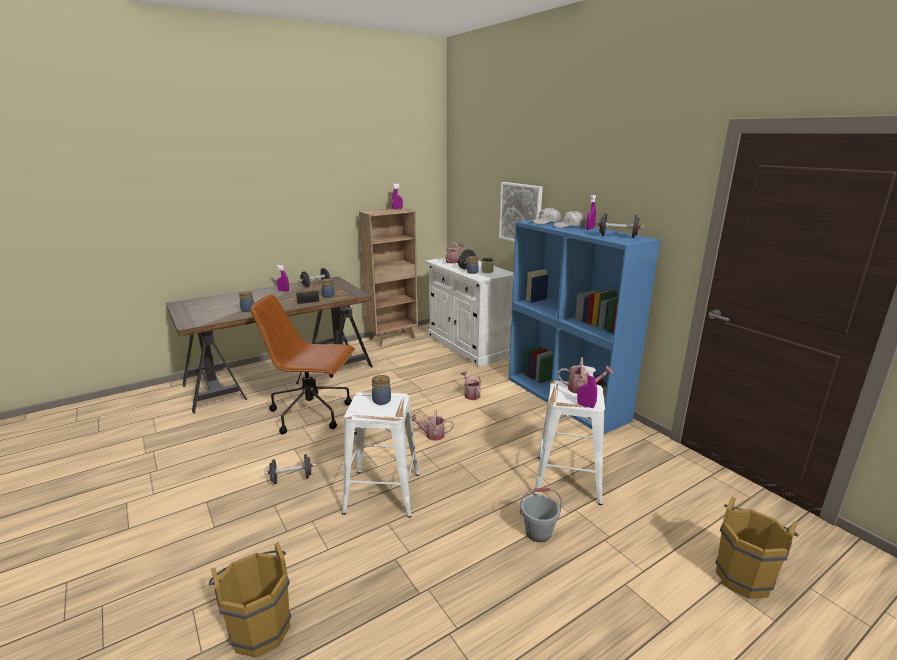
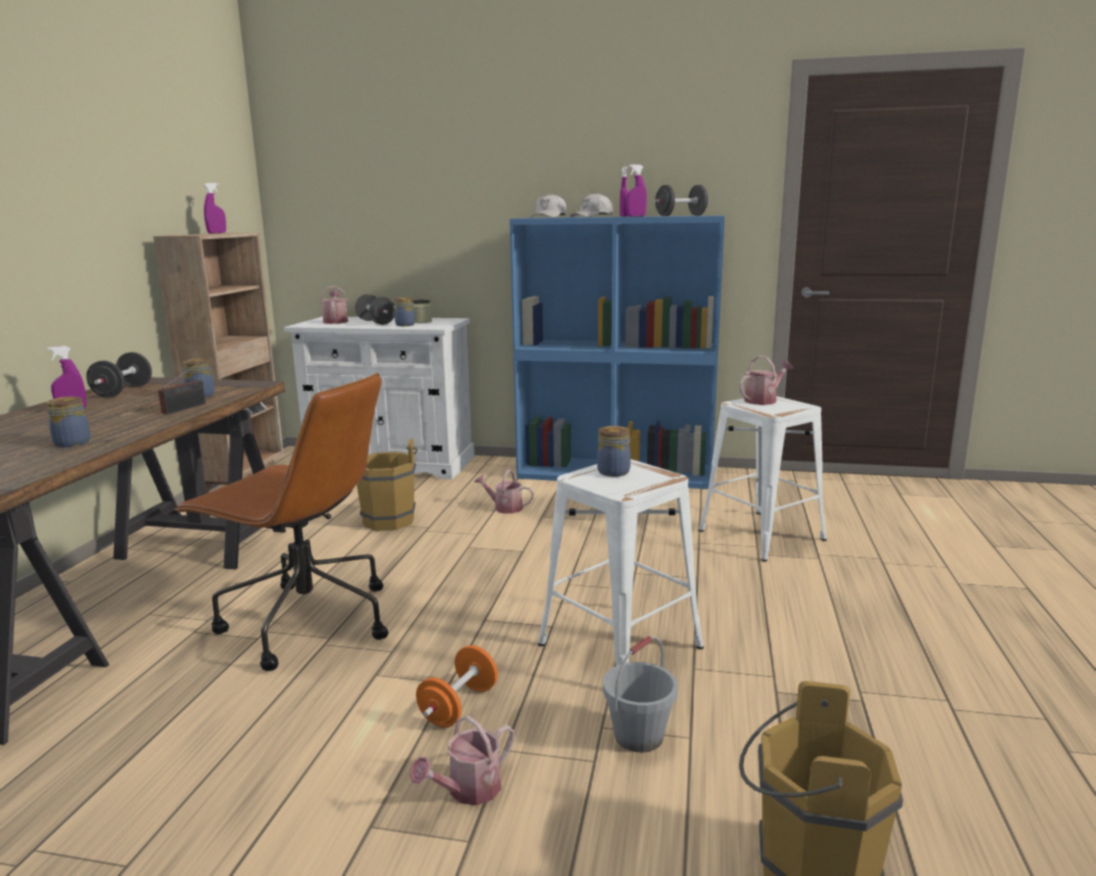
camera: 45 degrees left, 5 degrees down
(291, 478) = (459, 706): black dumbbell -> orange dumbbell
(312, 413) = (305, 622): brown office chair -> brown office chair turned 120 degrees counterclockwise
(432, 435) = (547, 564): watering can -> watering can (468, 790)
(521, 213) = (460, 221): picture -> none
(538, 533) = (833, 587): grey bucket -> grey bucket (639, 736)
(585, 406) = (802, 409): purple spray bottle -> purple spray bottle (636, 216)
(744, 575) = (992, 533): brown bucket -> brown bucket (389, 519)

